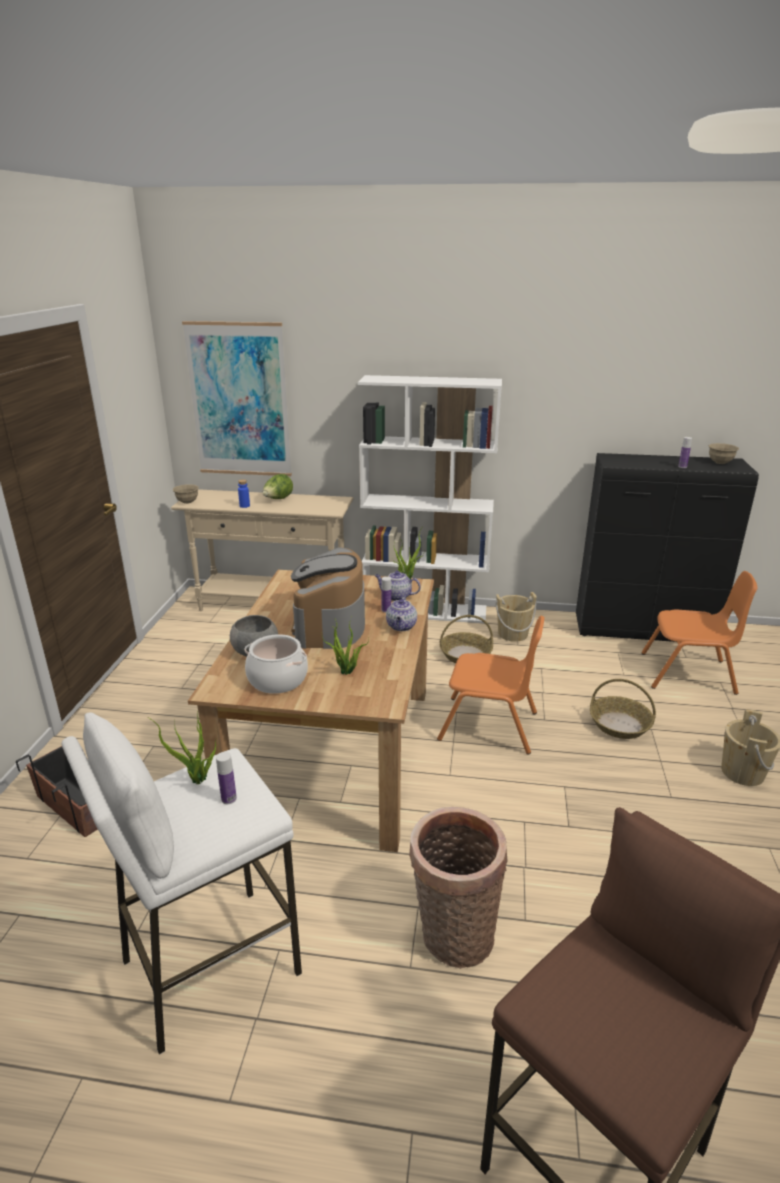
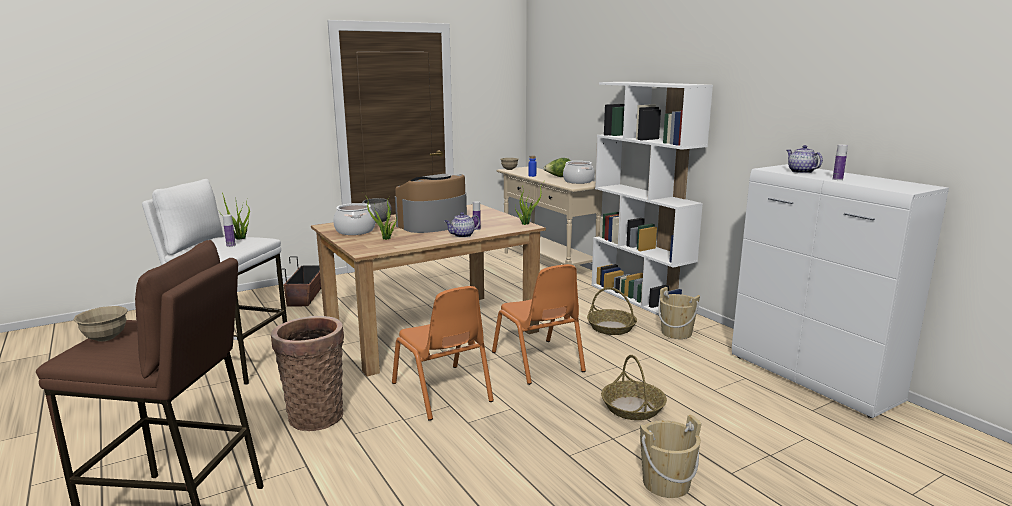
camera: 50 degrees right, 10 degrees down
(239, 401) = (558, 101): picture -> none
(315, 501) = (578, 181): none -> cooking pot
(396, 596) = (499, 226): teapot -> teapot (800, 172)
(644, 630) = (813, 379): black cabinet -> white cabinet
(688, 674) = (783, 418): orange chair -> orange chair (442, 392)
(720, 462) = (900, 184): beige bowl -> beige bowl (105, 338)

